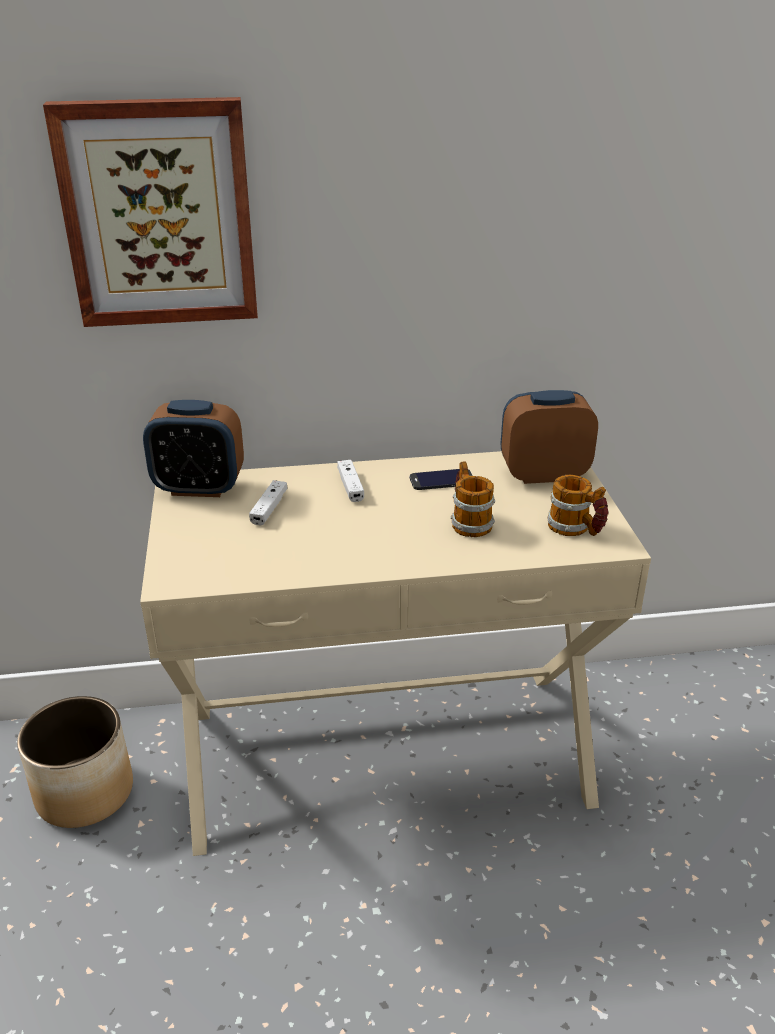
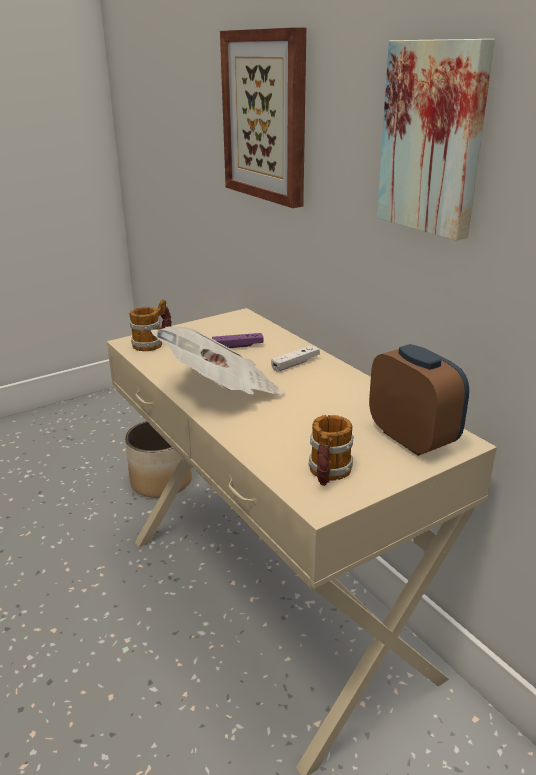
camera: 65 degrees right, 5 degrees down
(199, 488) = (242, 321): alarm clock -> none
(269, 508) = (237, 346): white game controller -> purple game controller
(375, 545) = (222, 391): none -> newspaper
(441, 480) = (345, 394): phone -> none
(467, 201) = (434, 138): none -> picture
(468, 521) = (290, 419): mug -> mug (153, 343)

